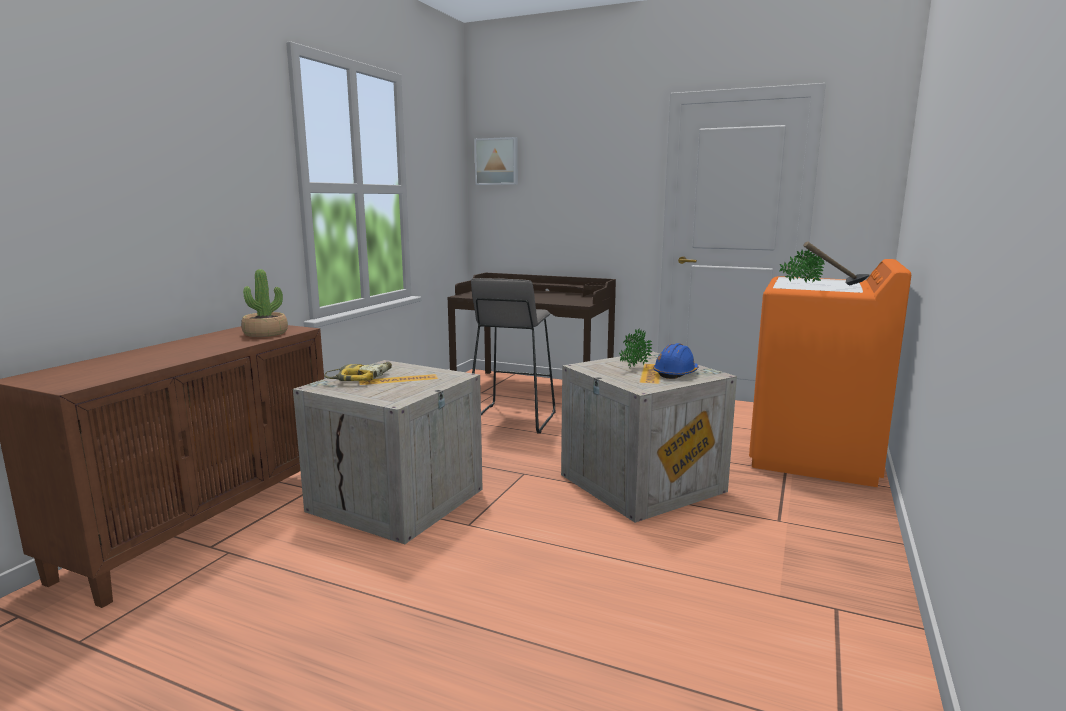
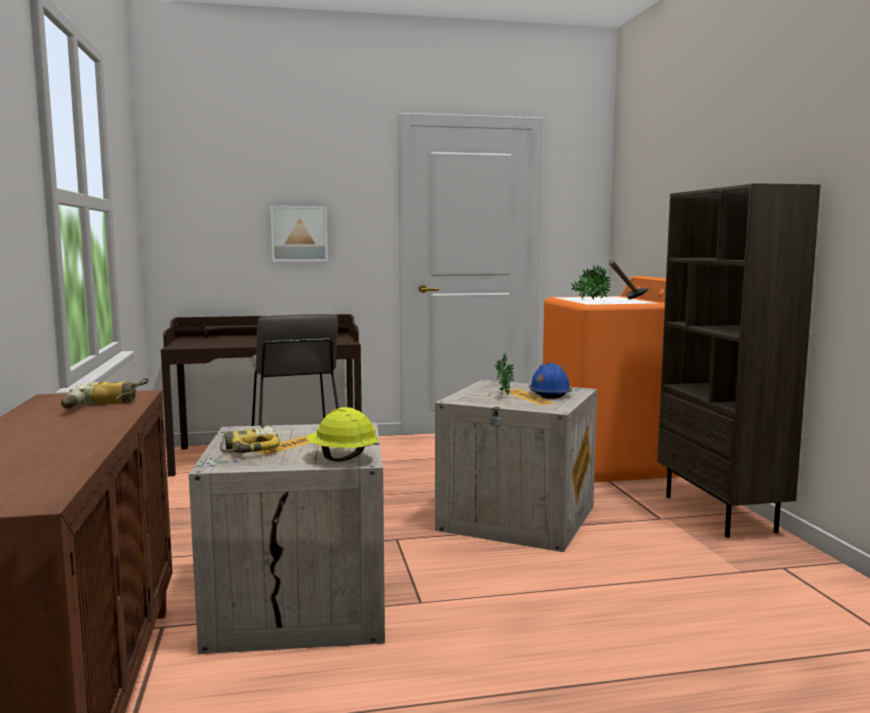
camera: 35 degrees left, 5 degrees down
(265, 333) = (106, 404): potted plant -> power drill
(390, 397) = (342, 458): none -> yellow hard hat
(497, 161) = (185, 176): picture -> picture (299, 233)
(857, 535) = (721, 514): none -> brown bookcase

